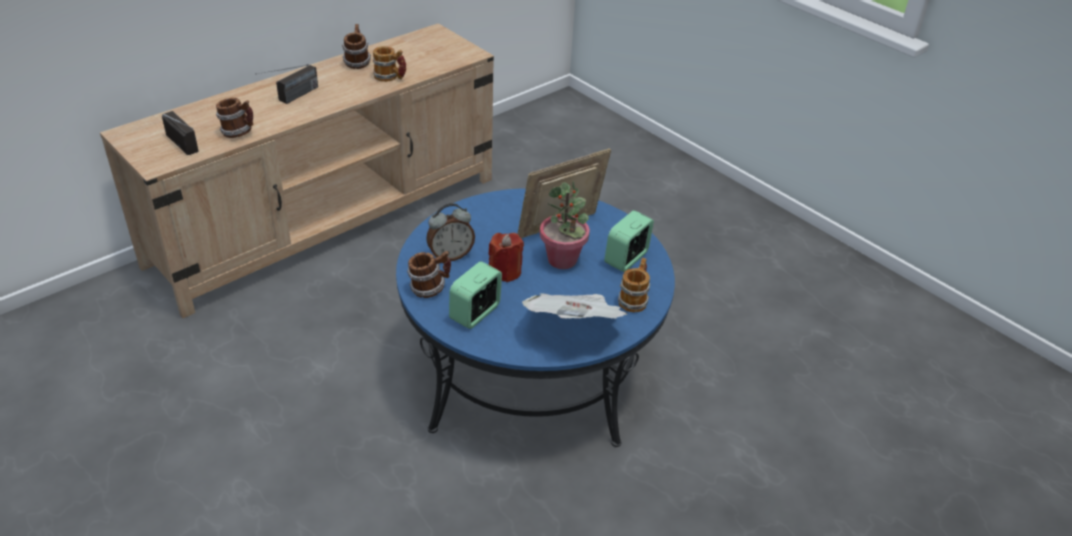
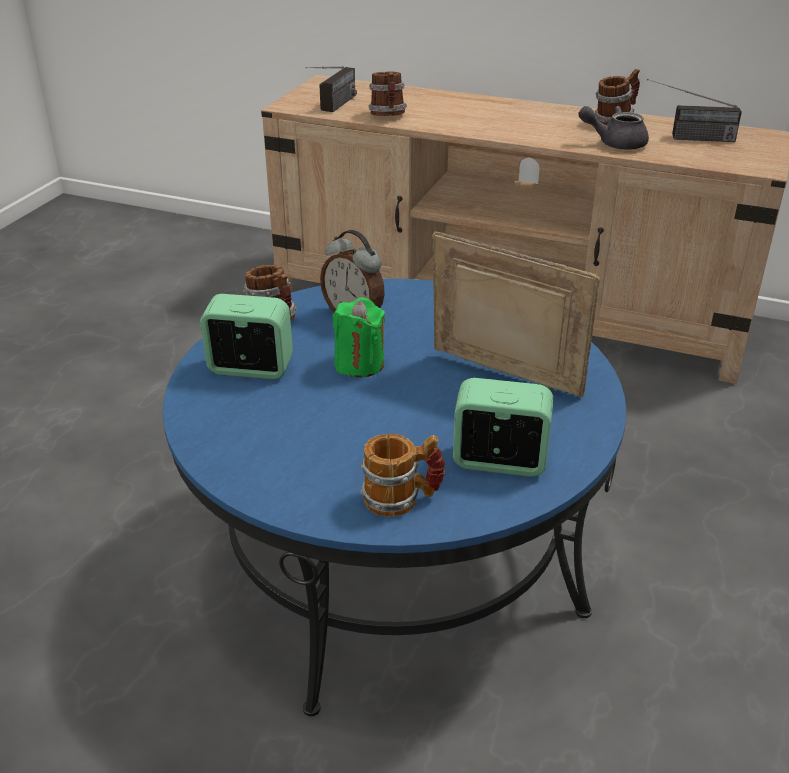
camera: 65 degrees right, 5 degrees down
(291, 99) = (486, 116): radio -> radio (686, 138)
(390, 77) = (615, 143): mug -> grey teapot
(505, 272) = (359, 364): red candle -> green candle
(562, 260) = (433, 402): potted plant -> none
(574, 326) = (285, 457): newspaper -> none

